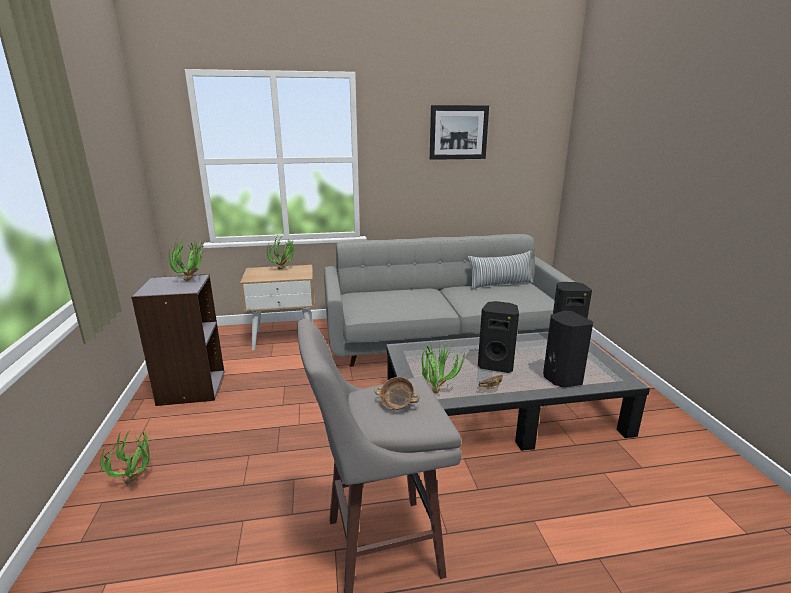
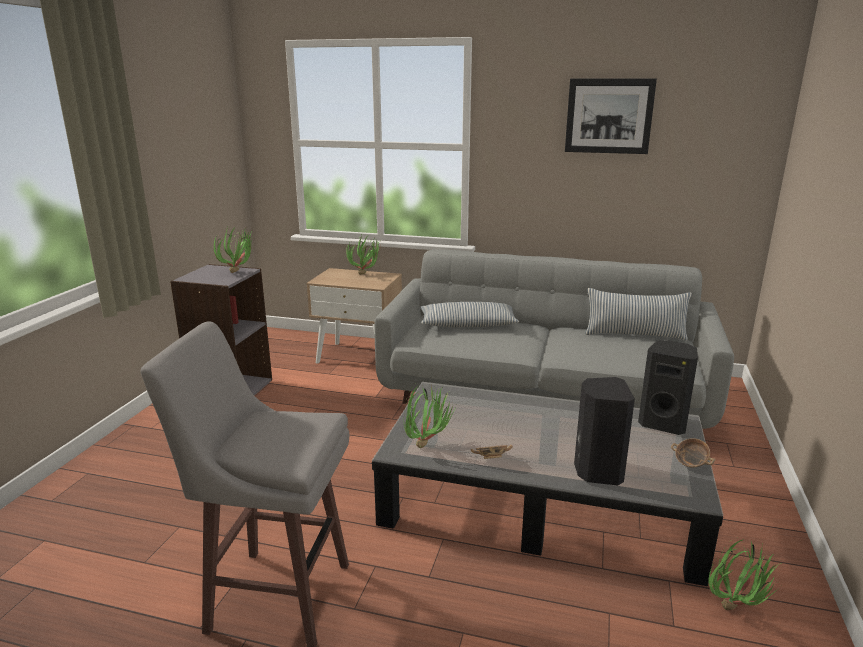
camera: 25 degrees right, 0 degrees up
(137, 480) = (125, 463): potted plant -> potted plant (737, 608)
(387, 295) = (468, 324): none -> pillow
(396, 405) = (277, 434): bowl -> bowl (690, 464)
(496, 365) = (528, 434): black speaker -> none

